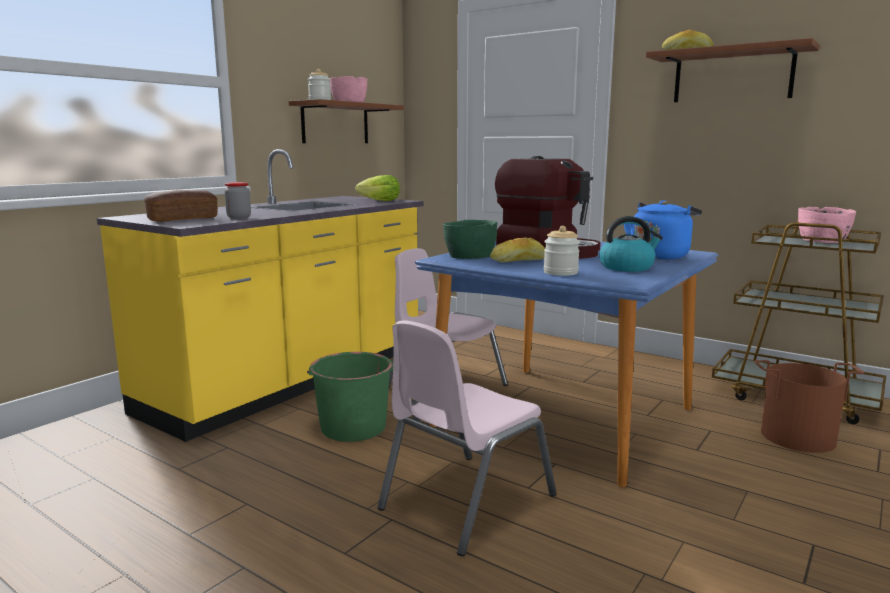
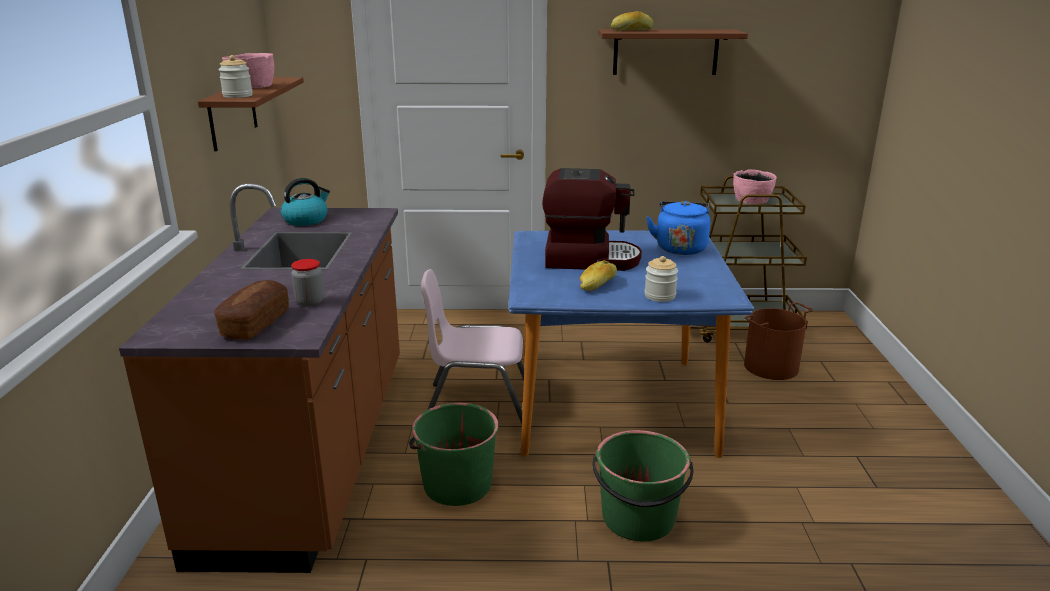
camera: 35 degrees left, 10 degrees up
(291, 381) = (314, 452): yellow counter -> brown counter
(380, 201) = (356, 218): lettuce -> none
(465, 501) = (638, 519): pink chair -> green bucket
(469, 256) = (545, 286): green bowl -> none
(627, 267) = (689, 274): kettle -> kettle (306, 220)

